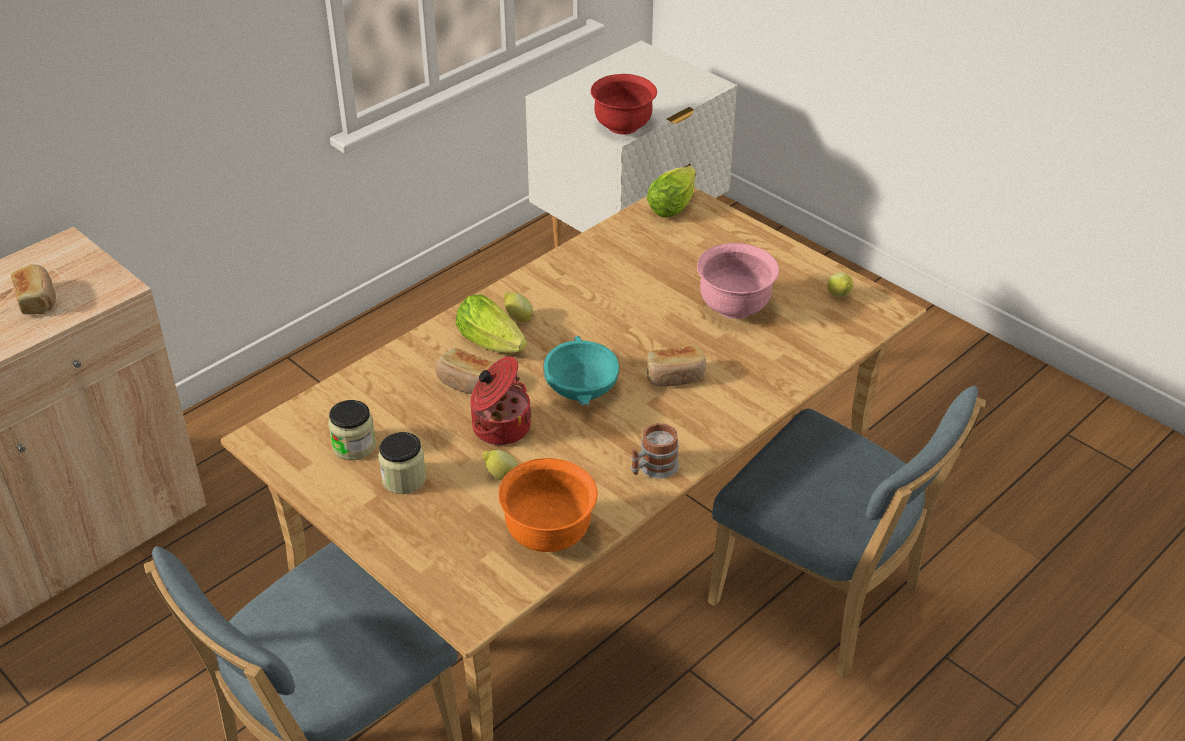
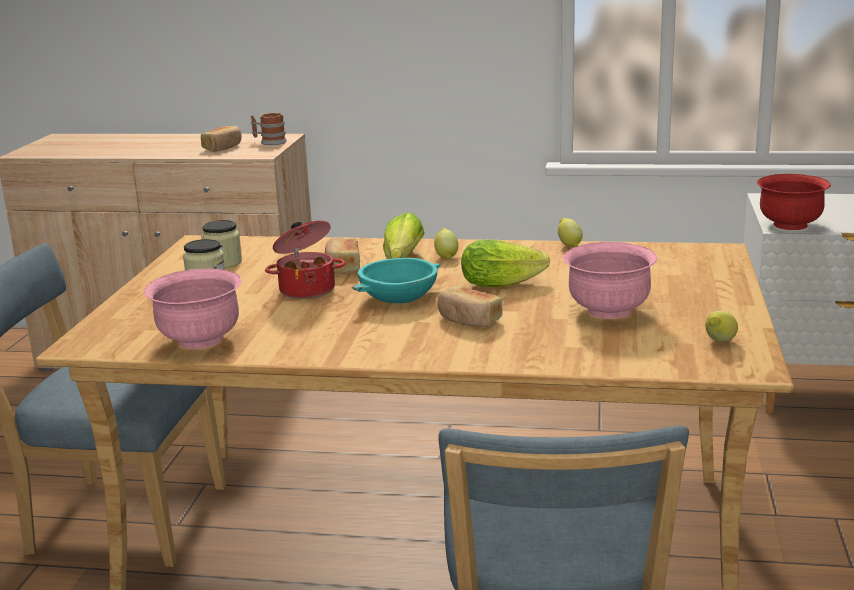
camera: 55 degrees right, 20 degrees down
(500, 476) = (249, 306): lemon -> lemon (569, 245)
(548, 535) = (199, 340): orange bowl -> pink bowl
(653, 468) = (333, 348): mug -> mug (269, 142)
(674, 204) = (704, 252): lettuce -> lettuce (506, 283)

